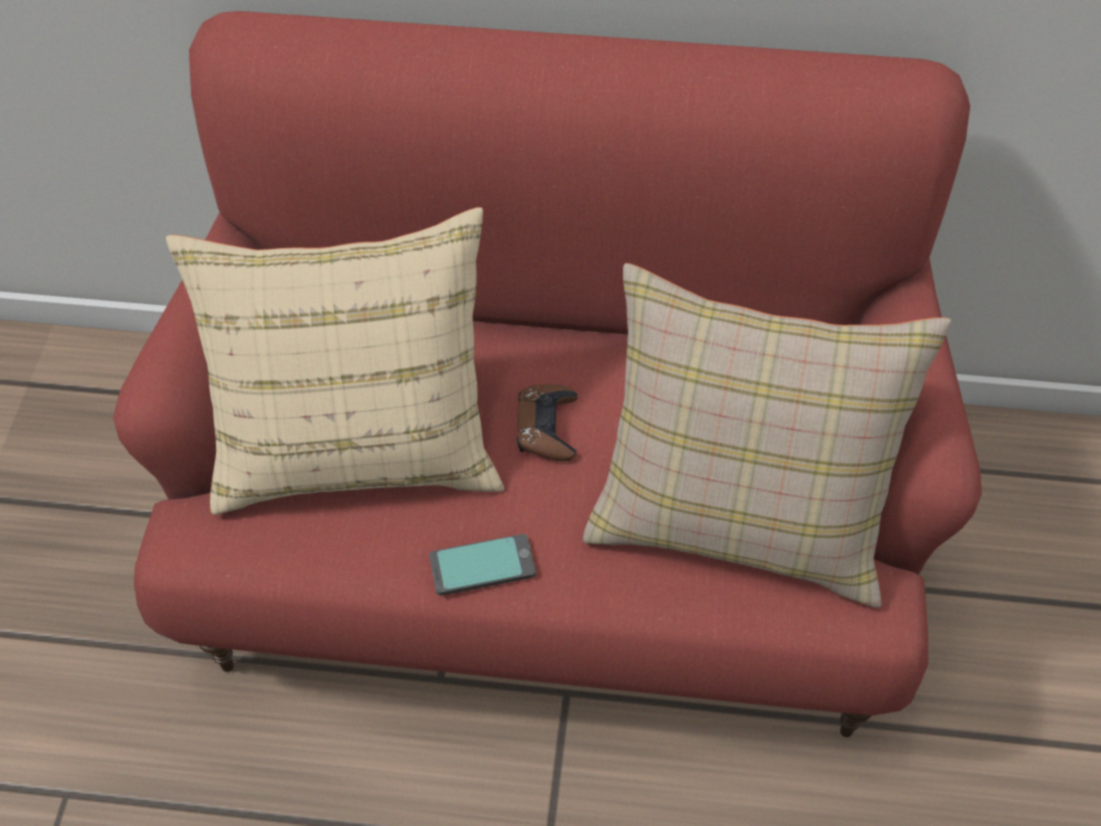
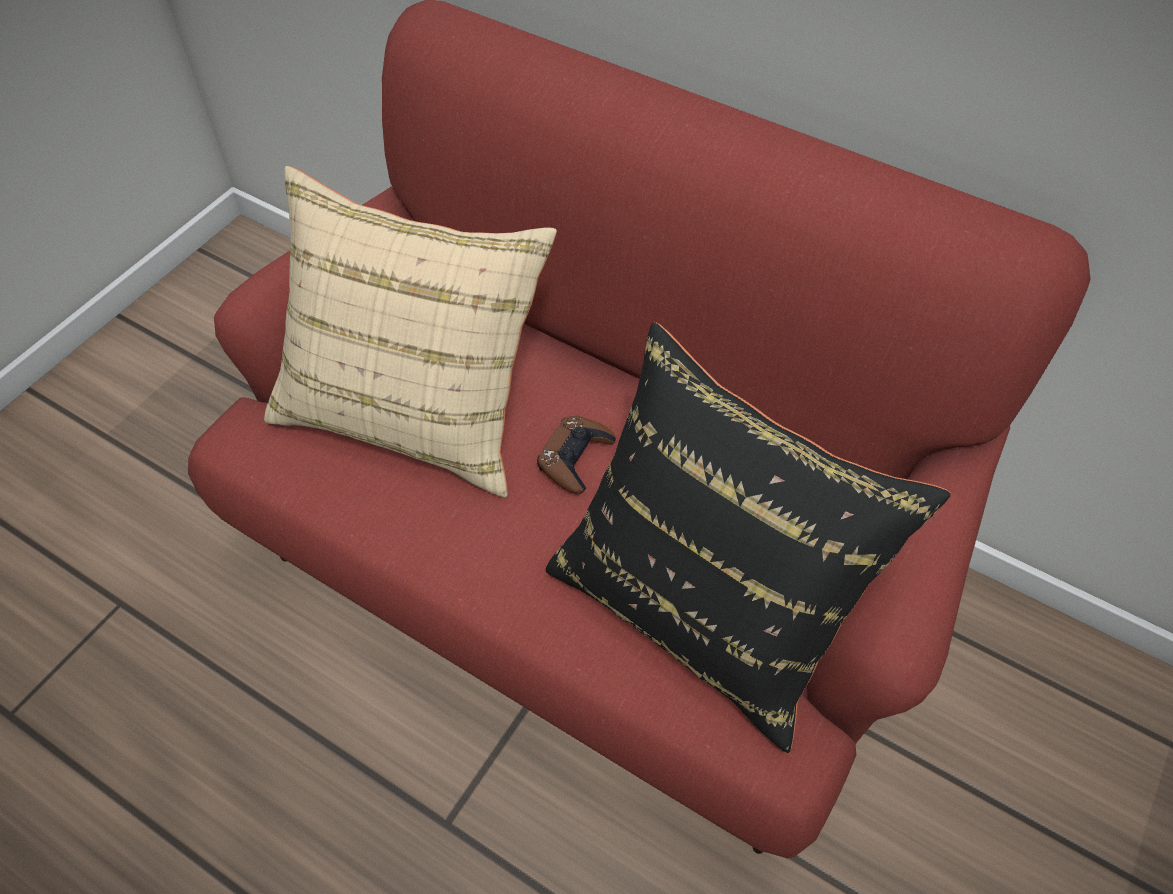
camera: 25 degrees right, 0 degrees up
(482, 565) = (450, 554): phone -> none
(742, 509) = (708, 602): beige pillow -> black pillow

